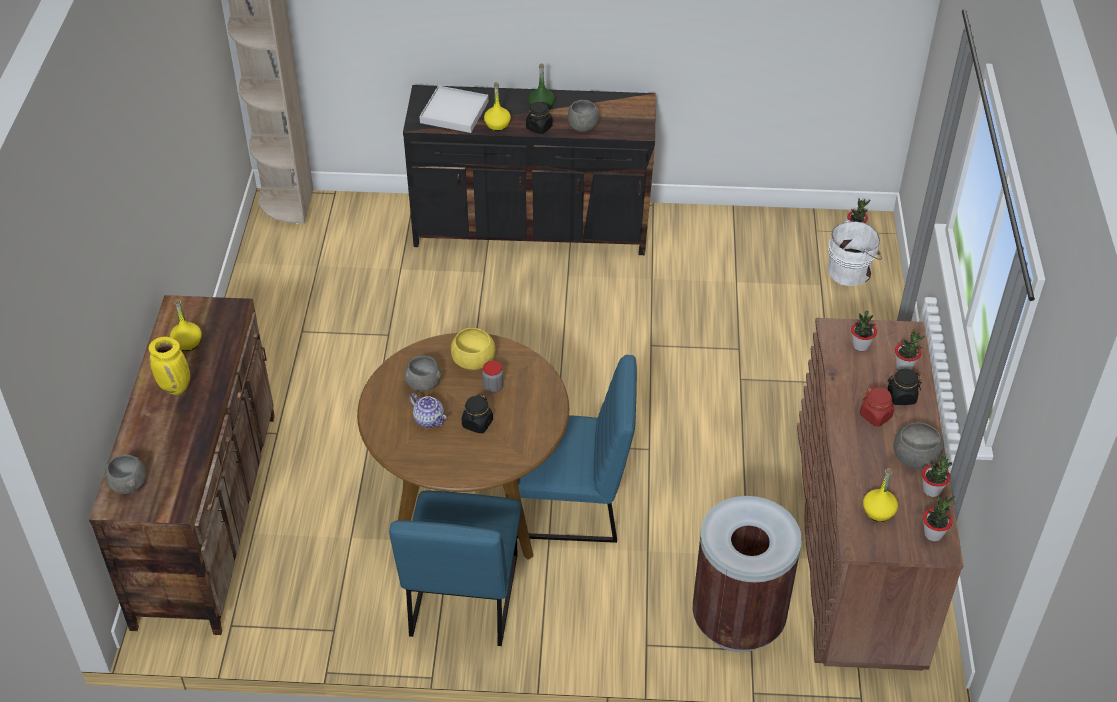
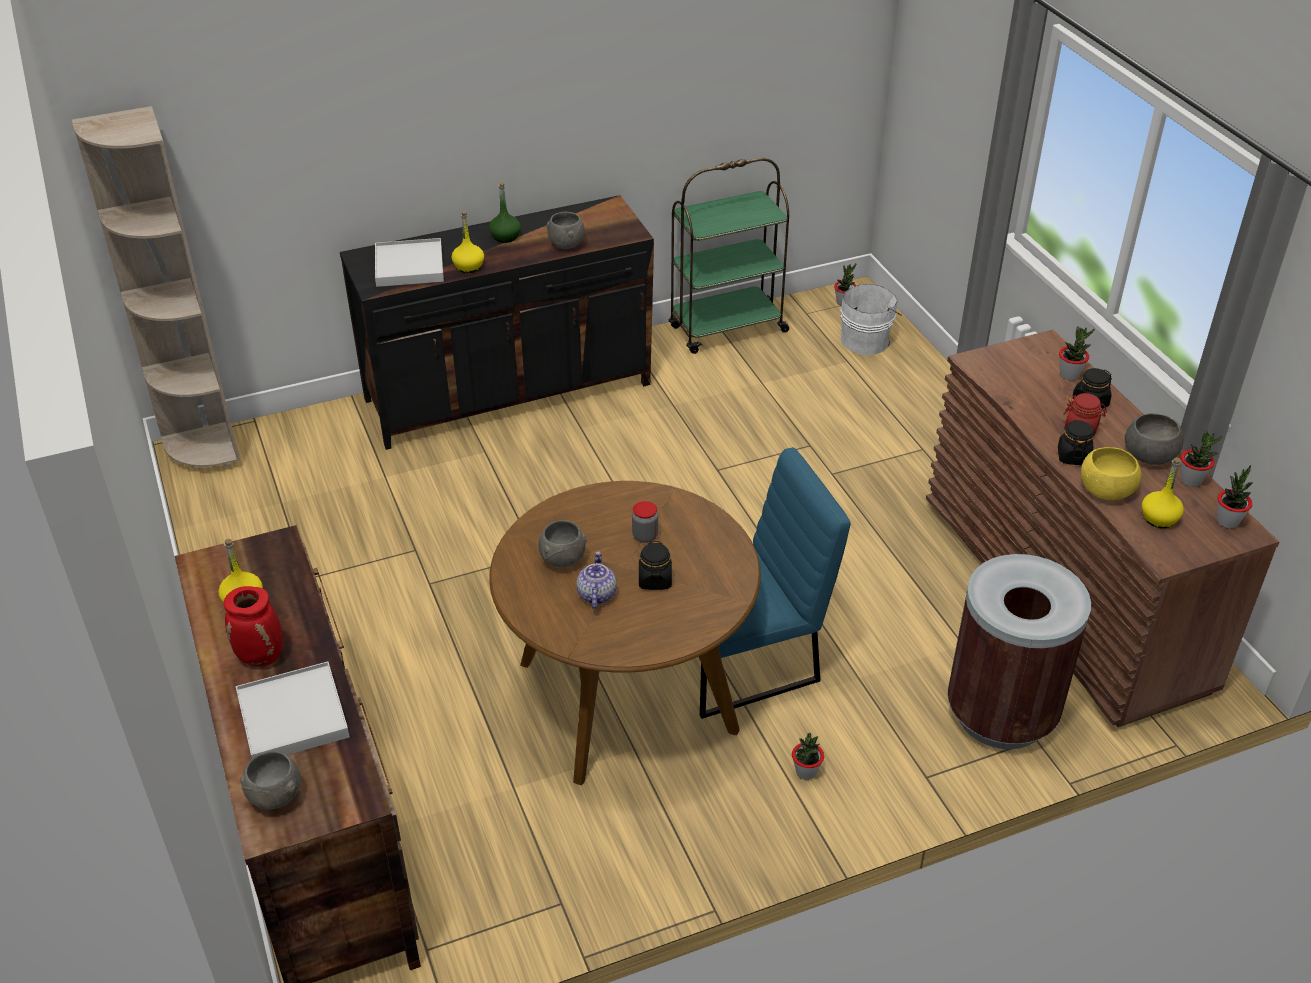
camera: 25 degrees left, 5 degrees down
(170, 436) = (293, 716): none -> white tray
(176, 387) = (262, 657): yellow vase -> red vase
(429, 420) = (596, 594): teapot -> teapot turned 105 degrees counterclockwise
(462, 598) = (691, 806): blue chair -> none
(473, 360) = (601, 515): yellow bowl -> yellow bowl (1106, 489)
(539, 127) = (517, 257): black jar -> black jar (1073, 456)
(738, 225) = (726, 329): none -> green cart
(860, 345) = (1012, 368): potted plant -> potted plant (806, 772)

